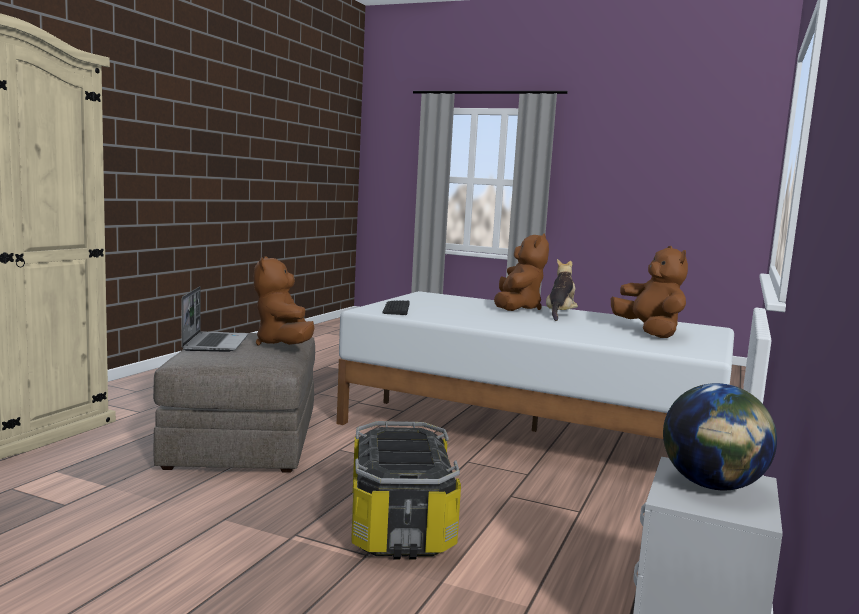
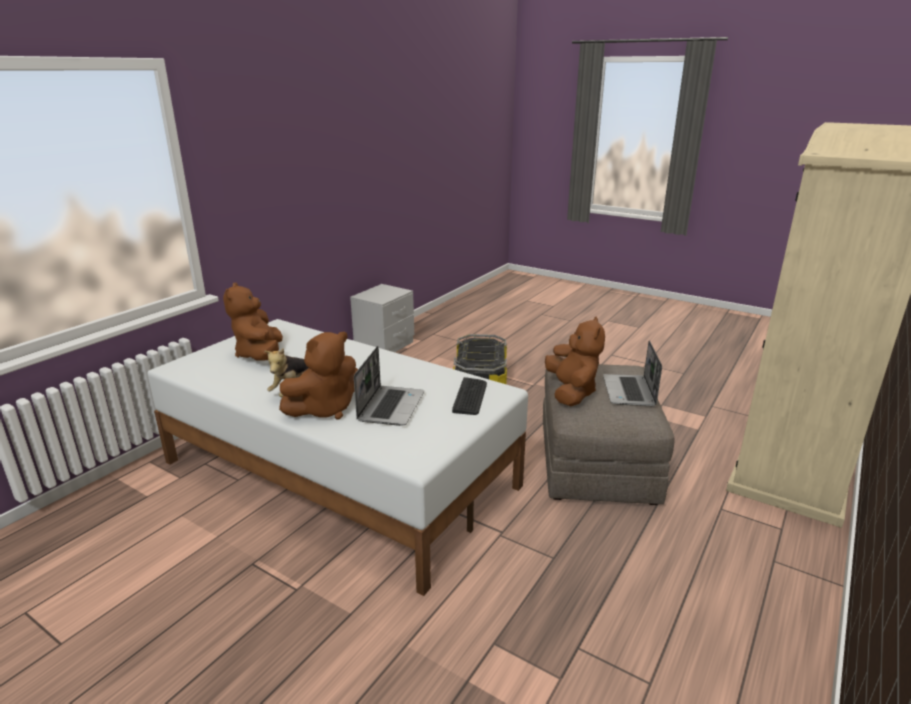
camera: 170 degrees left, 15 degrees up
(464, 307) = (390, 406): none -> laptop
(517, 308) = (325, 409): brown plush toy -> brown plush toy turned 150 degrees counterclockwise
(712, 486) = (380, 294): globe -> none

